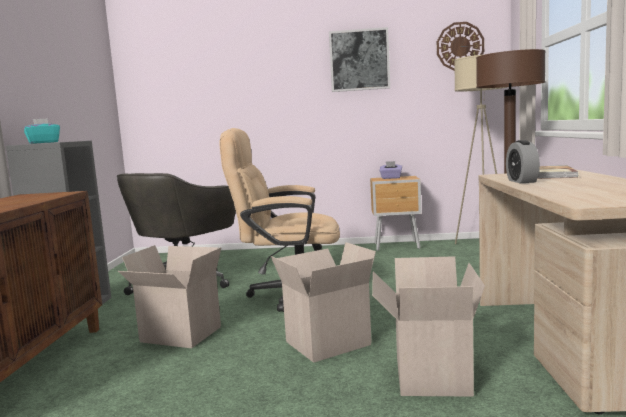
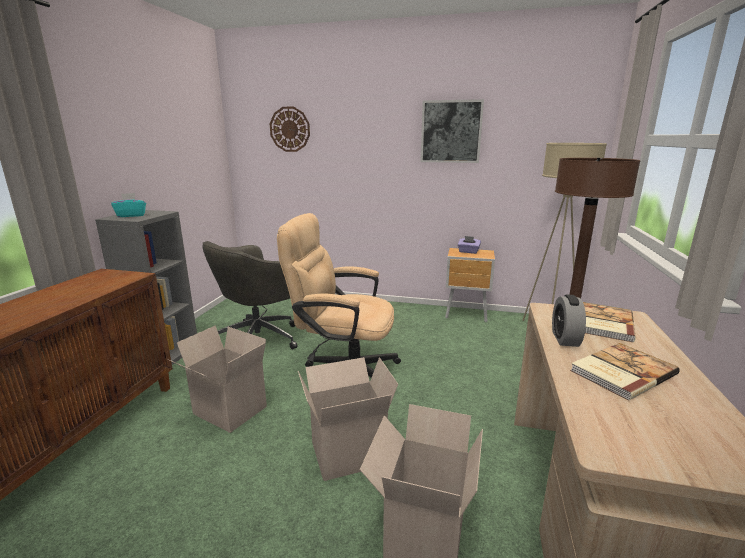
camera: 10 degrees right, 10 degrees up
(460, 46) = (558, 124): wall clock -> wall clock (290, 129)
(576, 185) = (620, 372): none -> book

